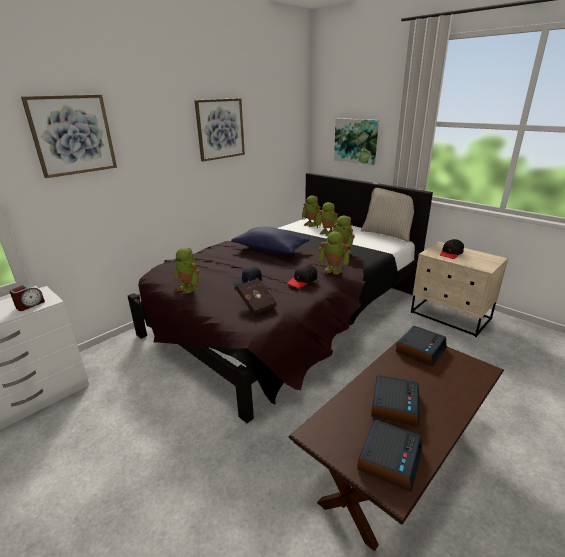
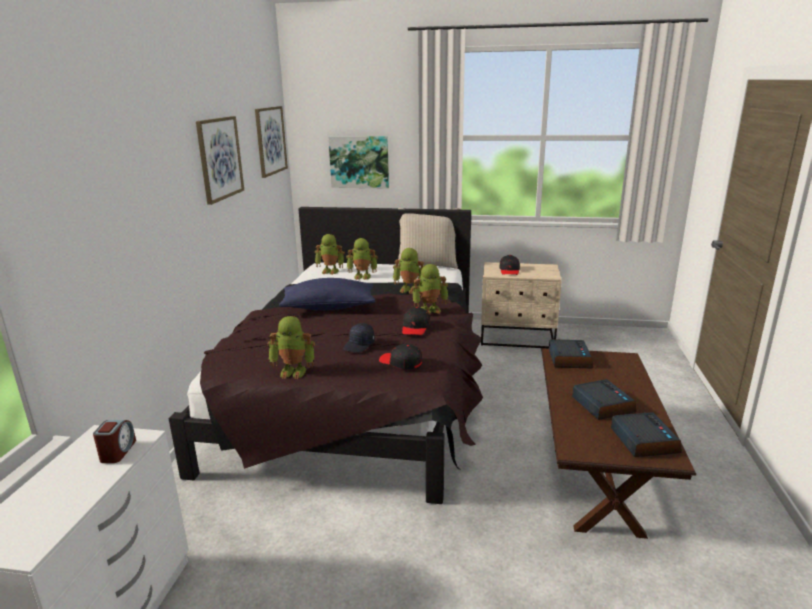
camera: 35 degrees left, 5 degrees down
(72, 135) = (86, 182): picture -> picture (270, 140)
(256, 304) = (401, 362): red book -> black cap

